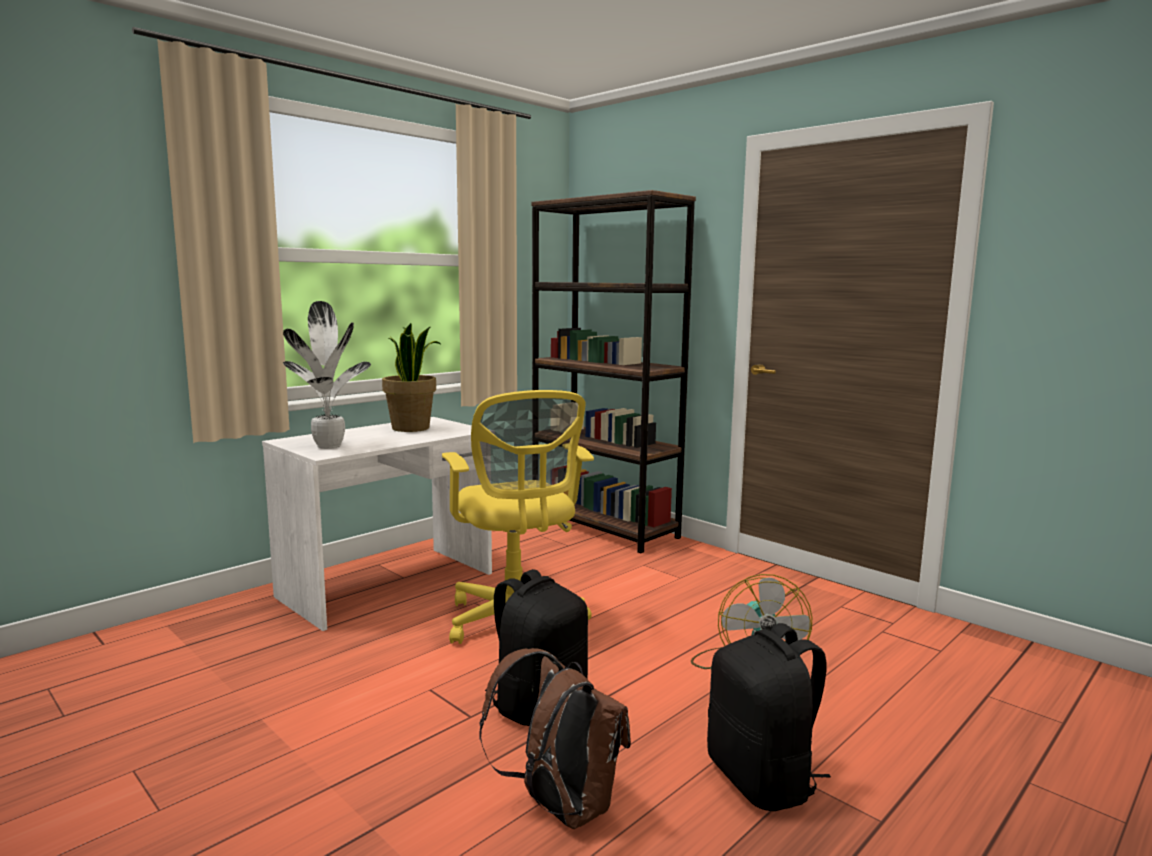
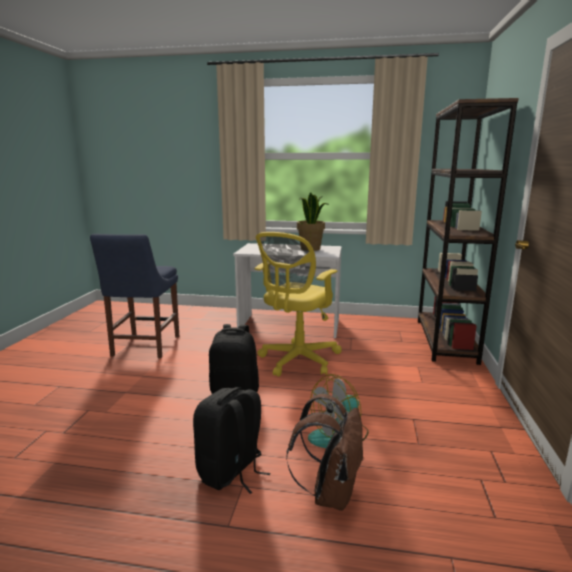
camera: 55 degrees right, 5 degrees up
(190, 749) = (144, 347): none -> blue chair
(329, 445) = (257, 249): potted plant -> none
(559, 807) = (164, 423): brown backpack -> brown backpack (330, 492)

